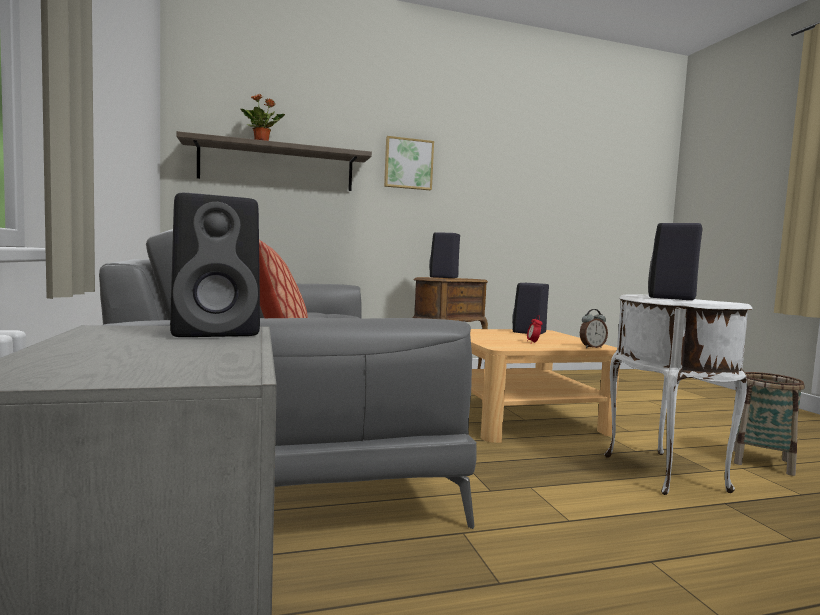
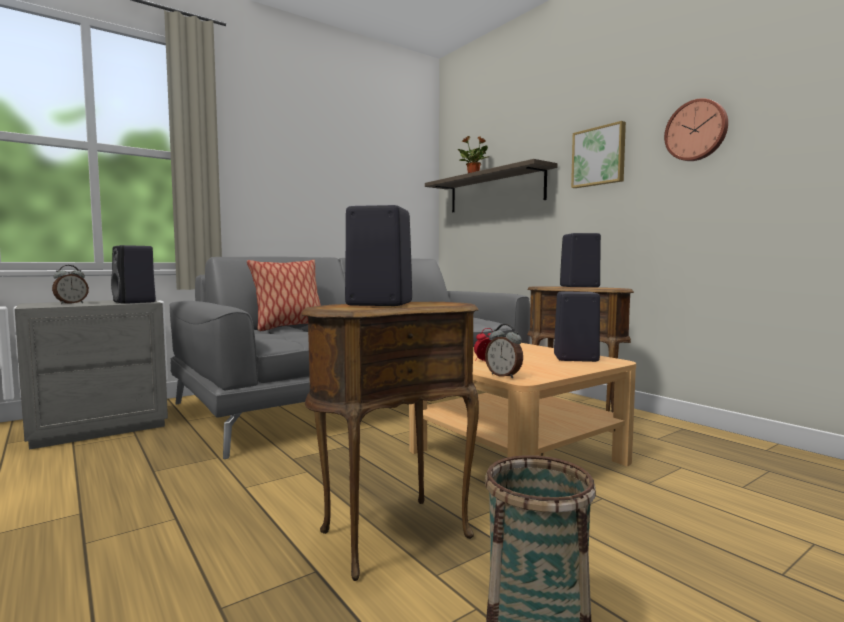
camera: 70 degrees right, 0 degrees up
(147, 355) = (71, 303): none -> alarm clock
(483, 167) = (696, 131): none -> wall clock
(659, 473) = (391, 533): white side table -> brown side table

